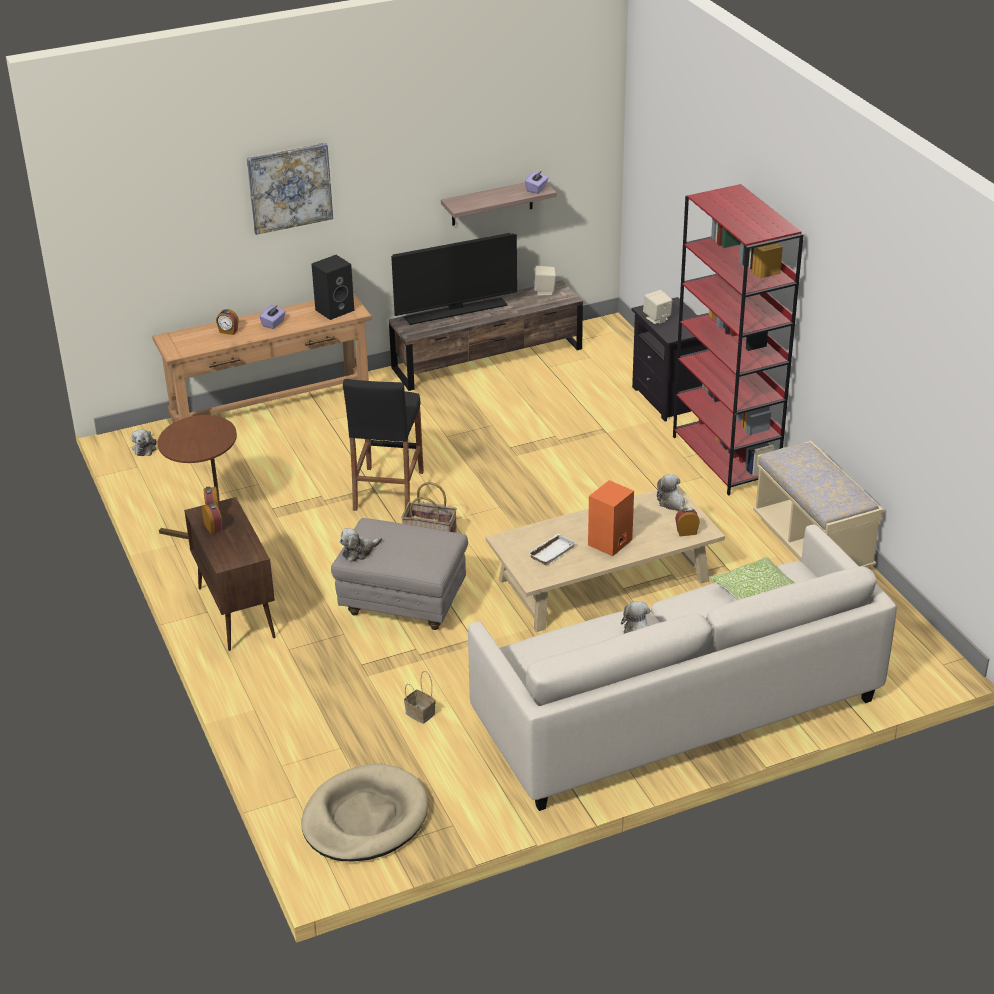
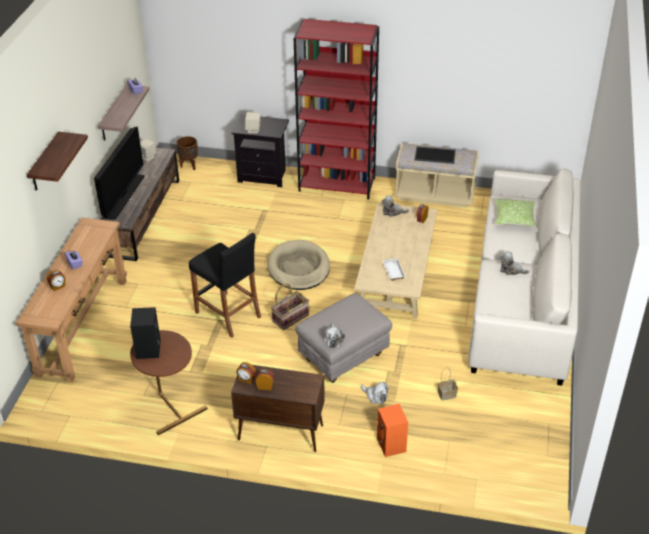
camera: 55 degrees left, 5 degrees up
(145, 448) = (52, 403): plush toy -> plush toy (375, 396)
(290, 187) = (45, 163): picture -> shelf
(335, 309) = (93, 232): black speaker -> black speaker (147, 348)
(365, 818) = (517, 456): beige dog bed -> beige dog bed (298, 268)
(610, 543) = (406, 248): orange speaker -> orange speaker (392, 445)
(618, 342) = (189, 166): none -> brown planter
(814, 475) = (435, 155): none -> tray

